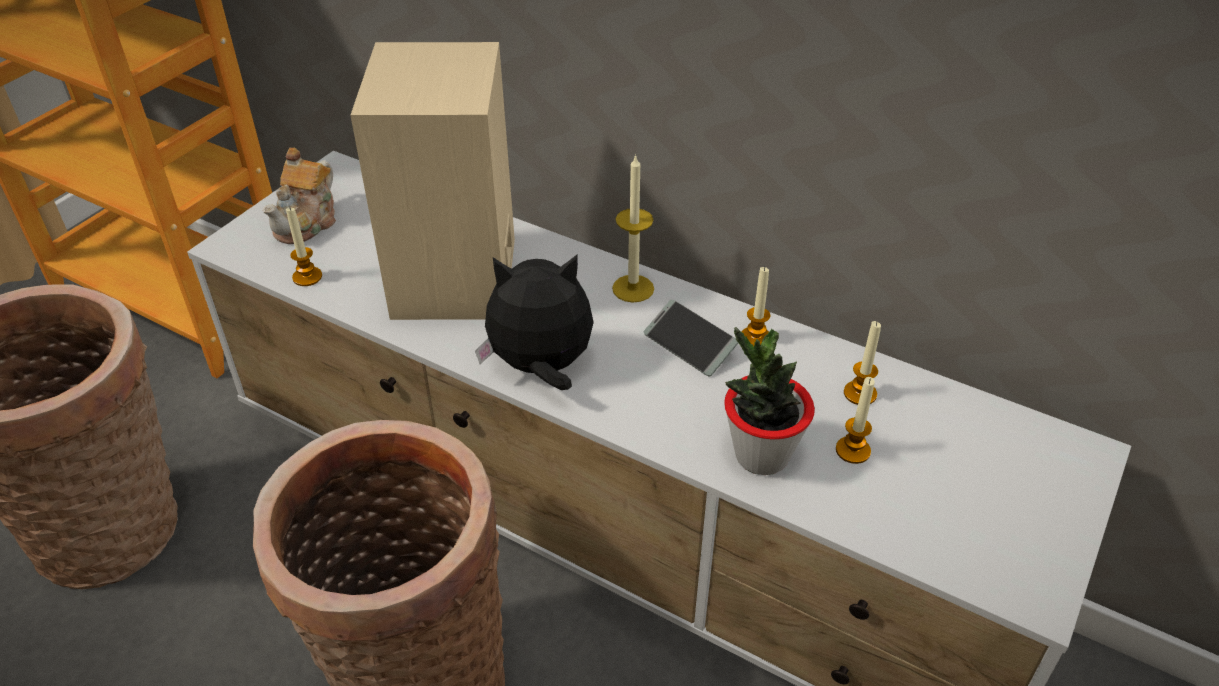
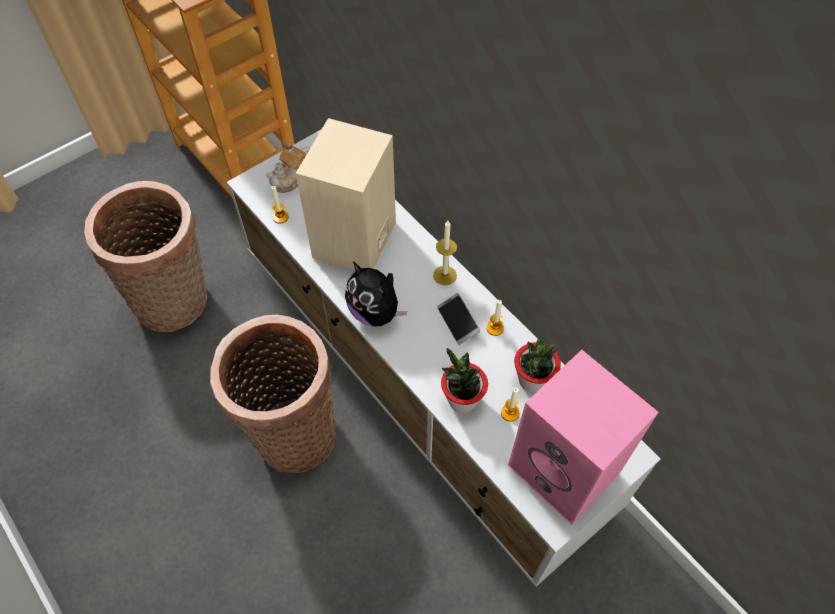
camera: 20 degrees right, 15 degrees up
(541, 368) = (375, 312): plush toy -> plush toy turned 150 degrees counterclockwise
(860, 393) = (532, 380): candle -> potted plant
(999, 507) = (567, 469): none -> pink speaker

